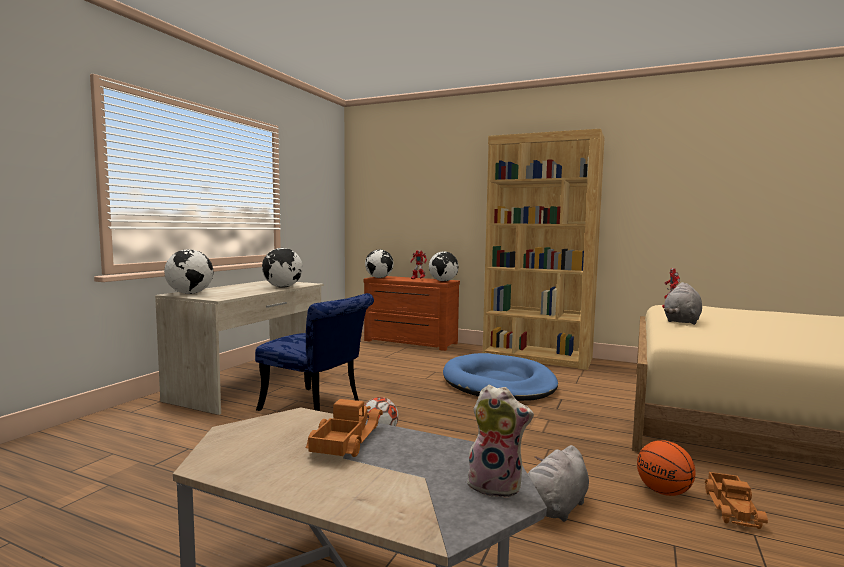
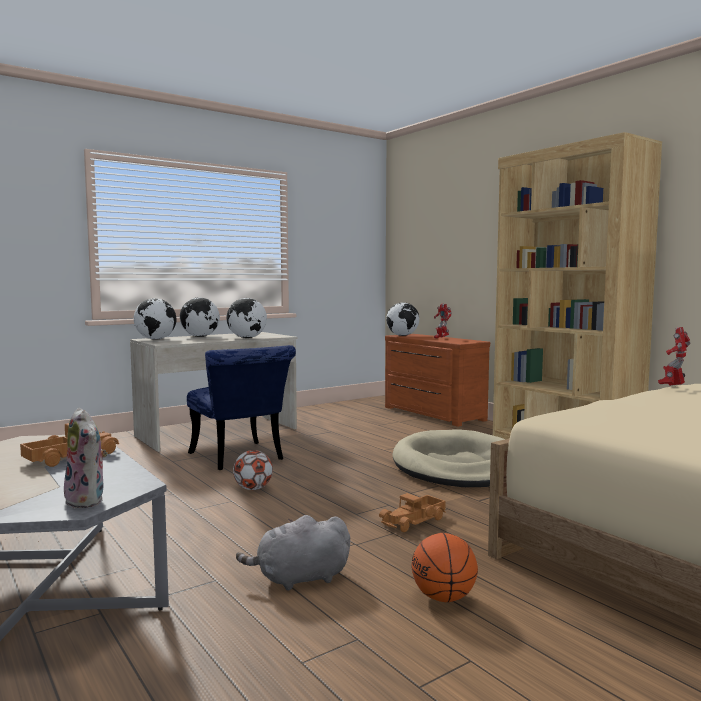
camera: 30 degrees right, 0 degrees up
(443, 281) = (463, 341): globe -> globe (200, 336)
(498, 383) = (458, 466): blue dog bed -> beige dog bed
(682, 321) = (635, 401): grey plush toy -> none
(733, 508) = (498, 634): toy truck -> toy truck (414, 521)

